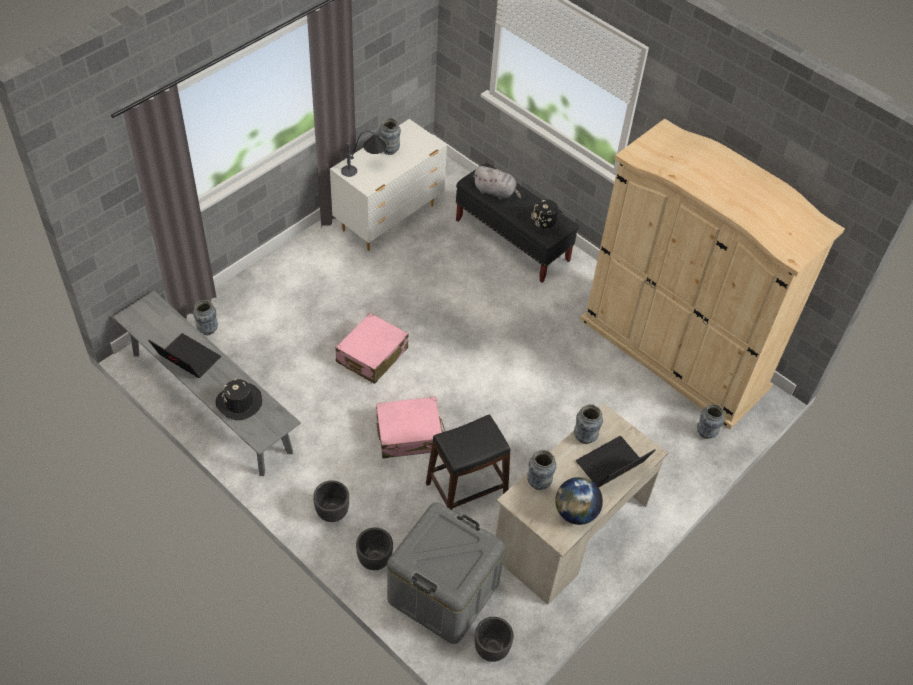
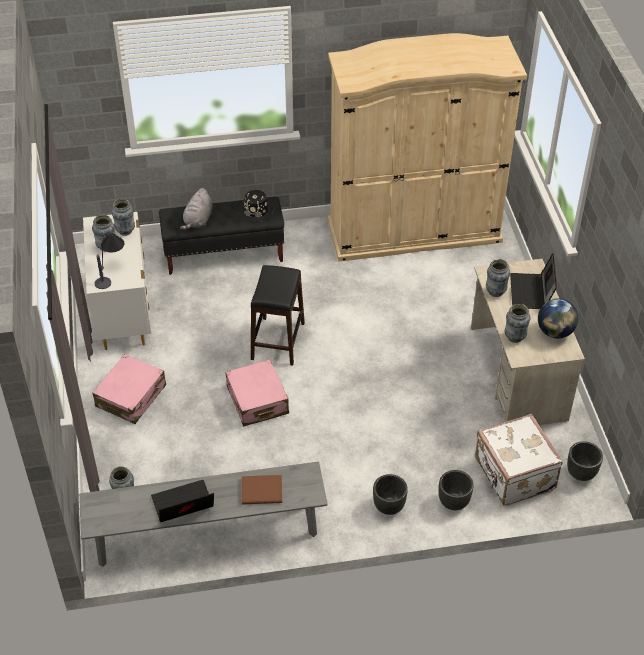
camera: 50 degrees left, 5 degrees down
(239, 402) = (263, 492): black hat -> brown book
(409, 434) = (356, 419): pink suitcase -> pink suitcase (131, 396)
(443, 591) = (513, 475): grey storage box -> white suitcase
(466, 490) = (435, 413): black stool -> black stool (277, 341)
(496, 192) = (198, 220): grey plush toy -> grey plush toy turned 135 degrees clockwise
(706, 433) = (495, 256): vase -> vase (125, 231)

